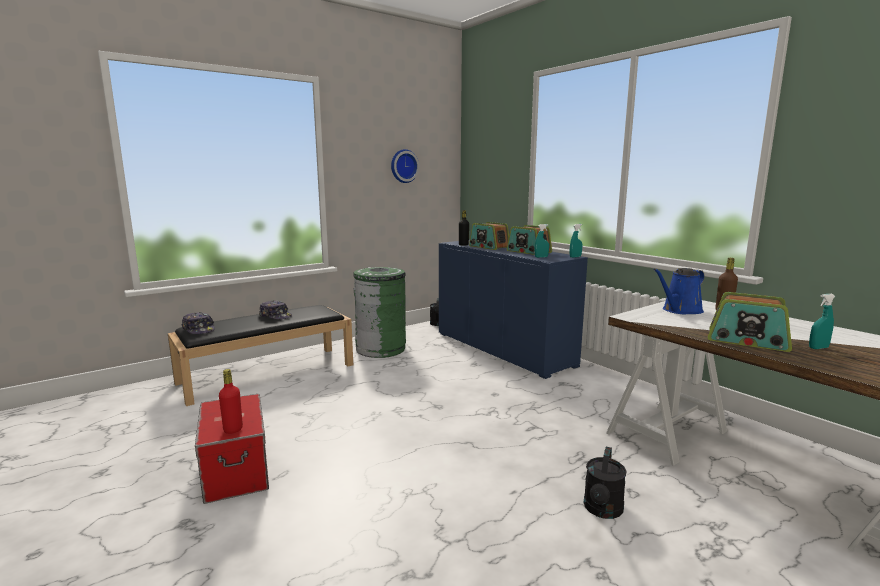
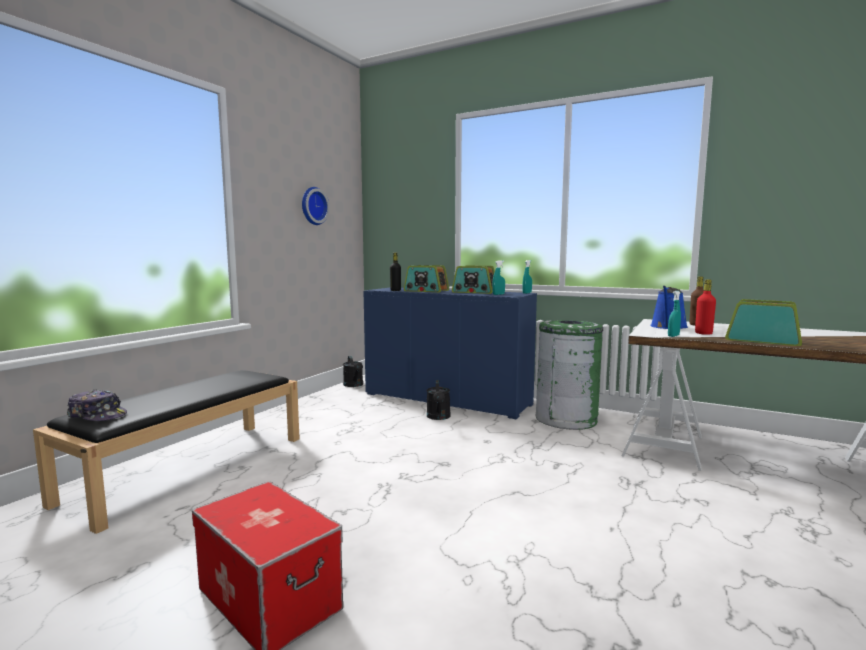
camera: 25 degrees left, 5 degrees down
(233, 429) = (291, 532): red bottle -> red bottle (703, 333)
(276, 316) = (199, 387): cap -> none
(381, 349) = (315, 417): green trash can -> green trash can (566, 419)
(602, 510) = (700, 524): black watering can -> black watering can (438, 417)
(747, 340) = (762, 340): radio -> radio turned 150 degrees counterclockwise
(818, 348) = (812, 339): turquoise spray bottle -> turquoise spray bottle (673, 336)

